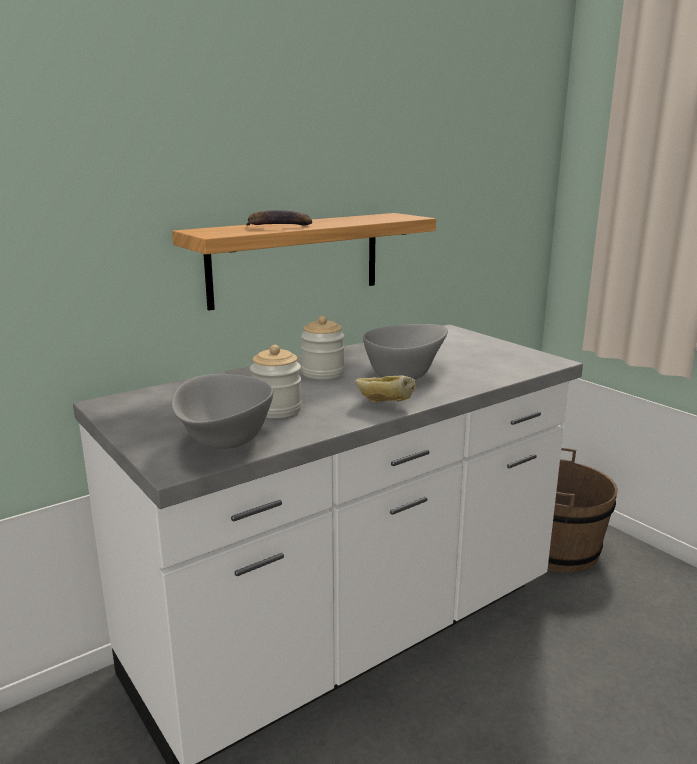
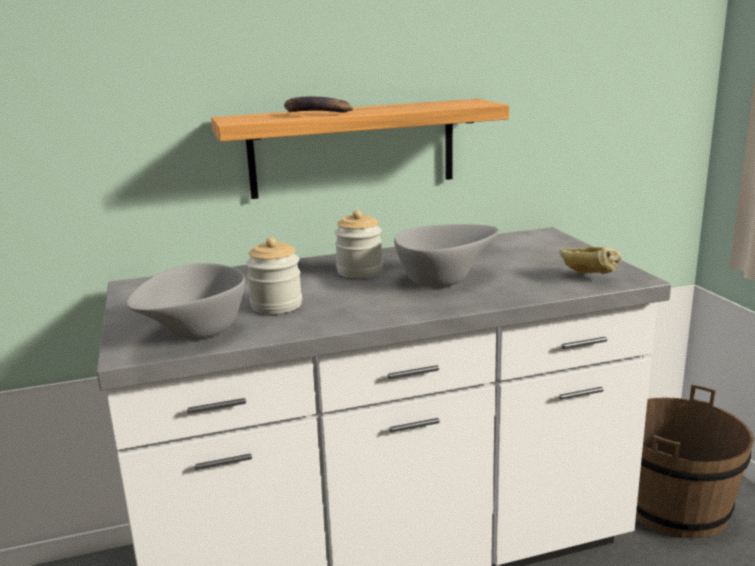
camera: 20 degrees right, 0 degrees up
(384, 406) = (387, 312): bread -> bread (588, 277)

